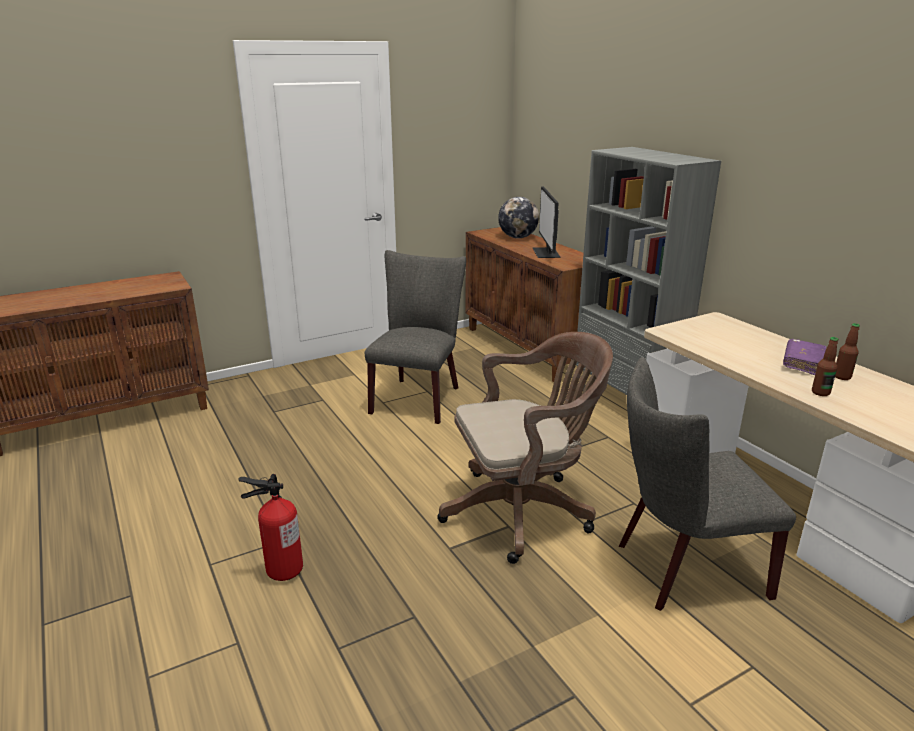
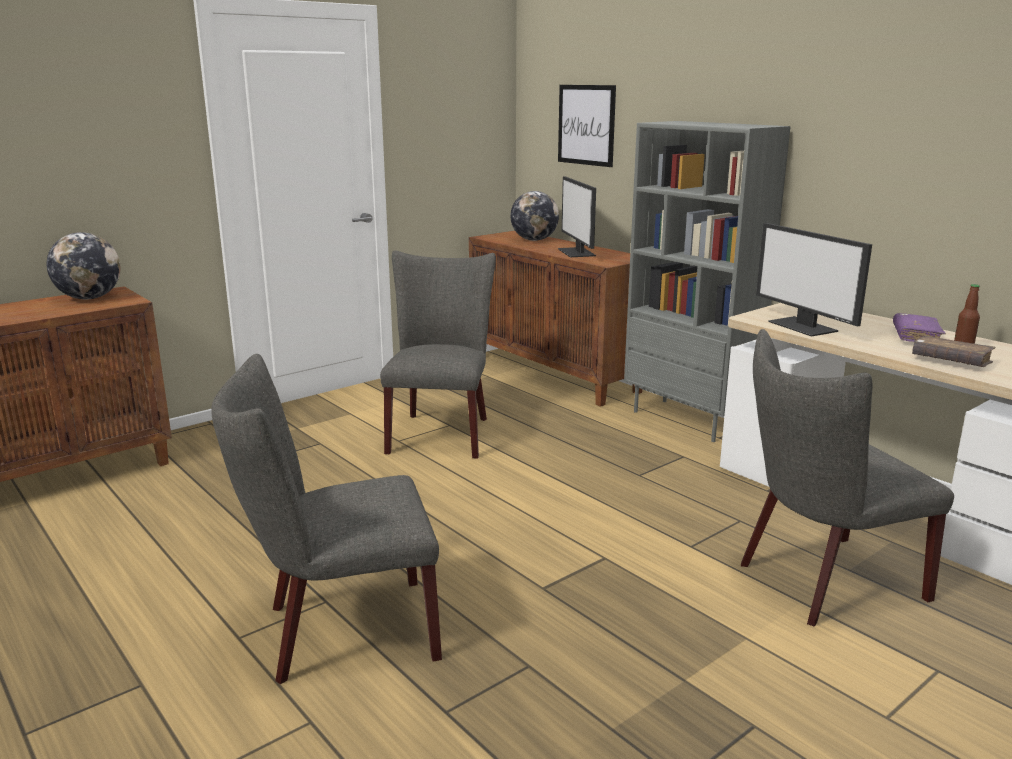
camera: 10 degrees left, 5 degrees down
(149, 282) = (89, 298): none -> globe
(283, 569) = (340, 632): fire extinguisher -> grey chair
(523, 511) = (616, 540): brown office chair -> none
(563, 143) = (586, 125): none -> picture
(706, 344) = (804, 326): none -> monitor
(820, 392) = (950, 361): bottle -> brown book

